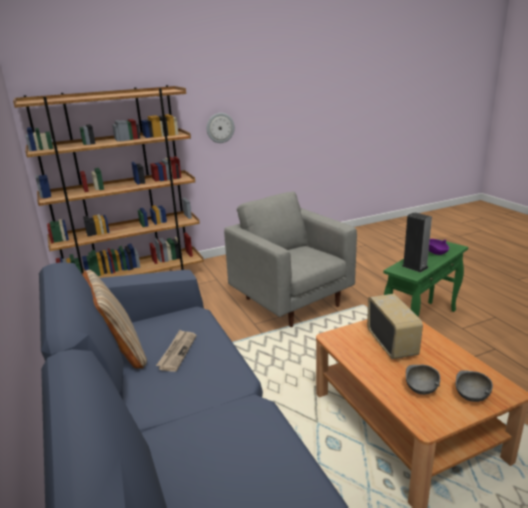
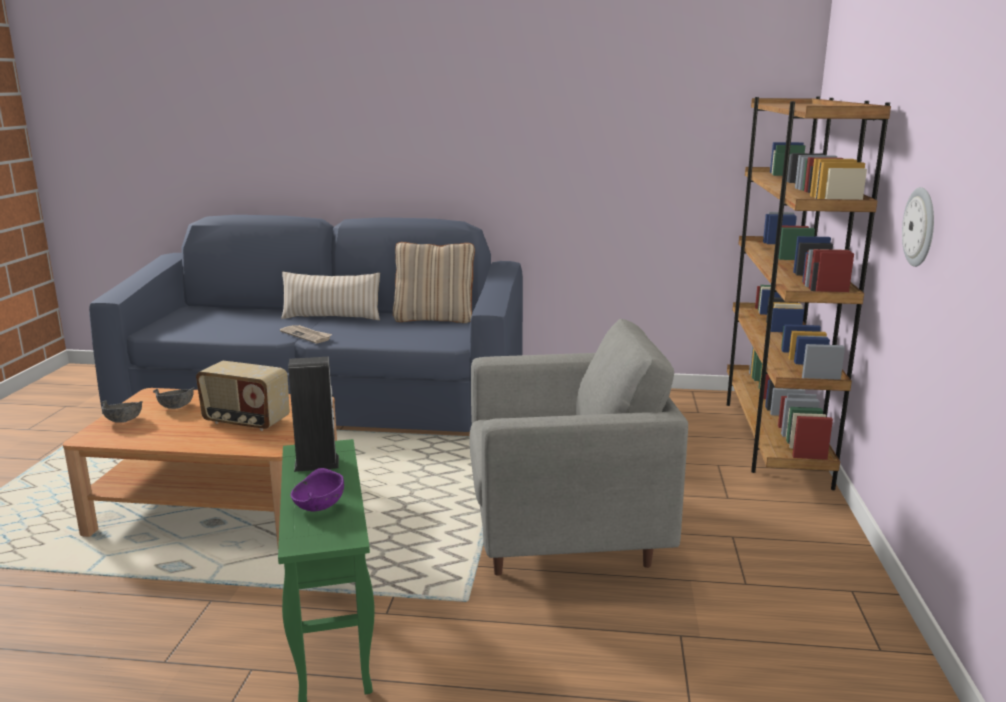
camera: 120 degrees right, 5 degrees down
(154, 417) = (331, 317): none -> beige pillow
(177, 351) = (398, 331): newspaper -> newspaper (307, 335)

